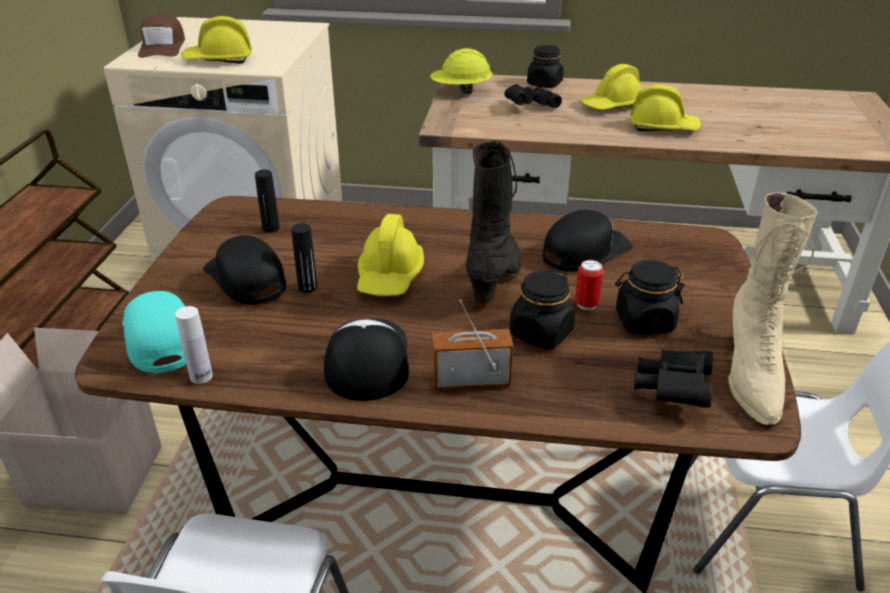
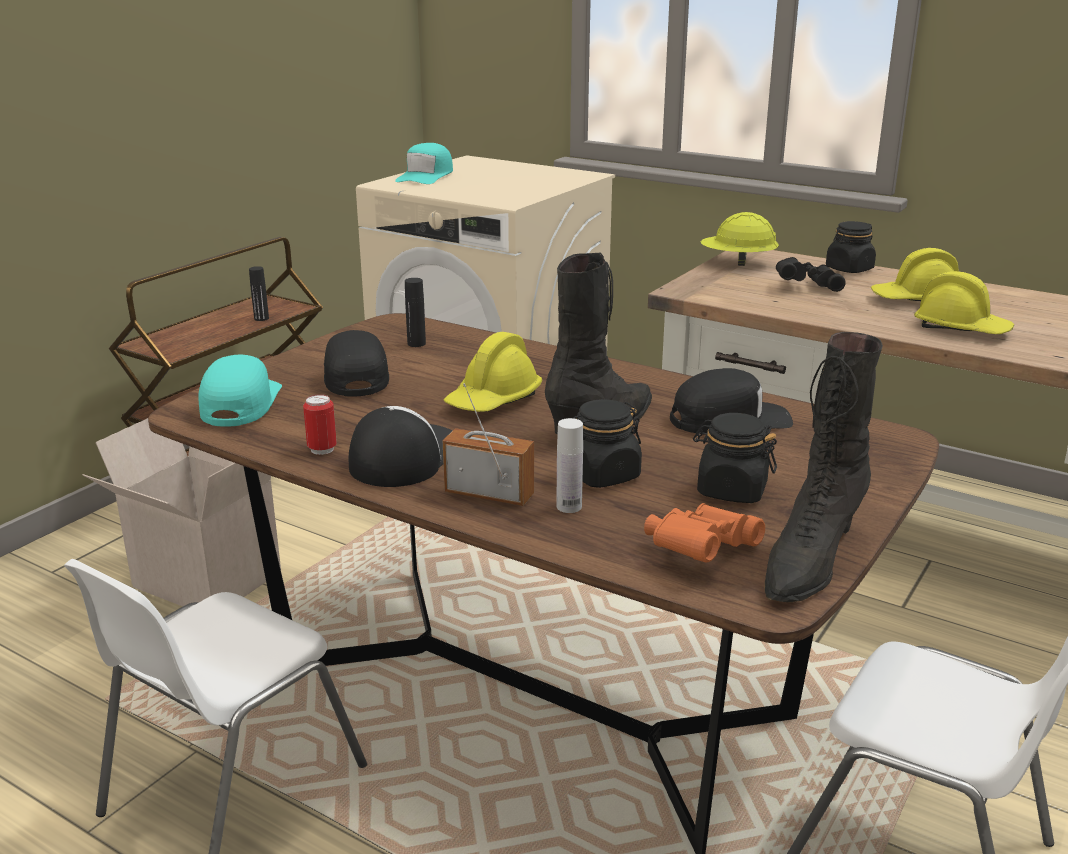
camera: 25 degrees right, 10 degrees down
(163, 47) = (426, 176): brown cap -> turquoise cap
(201, 376) = (248, 436): white bottle -> white bottle (569, 506)
(219, 60) = (468, 191): yellow hard hat -> none
(307, 287) = (405, 393): black bottle -> black bottle (261, 318)
(586, 304) = (680, 463): can -> can (322, 449)
(672, 390) = (699, 551): black binoculars -> orange binoculars
(751, 375) = (810, 561): beige boot -> black boot

